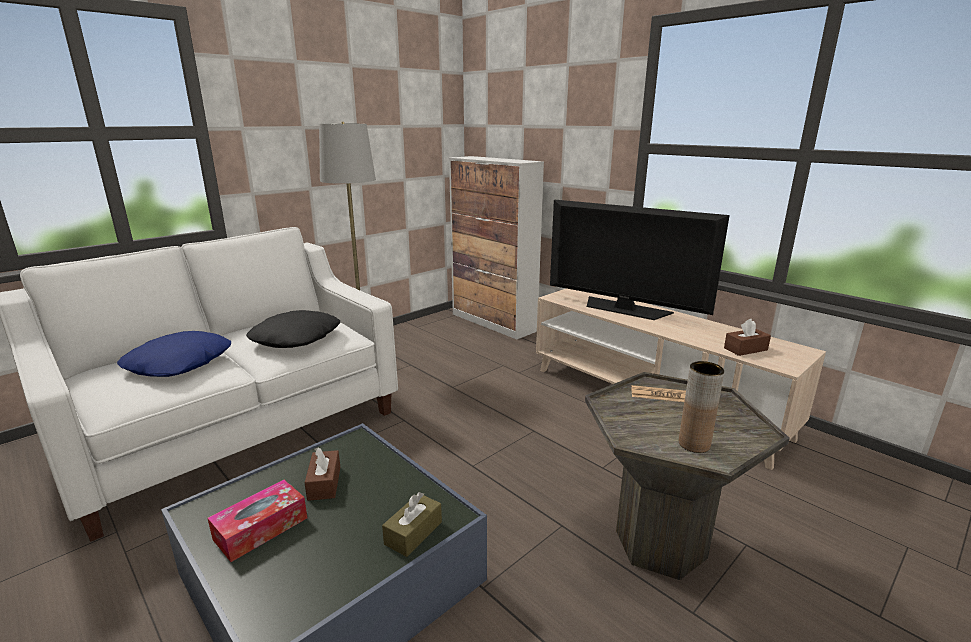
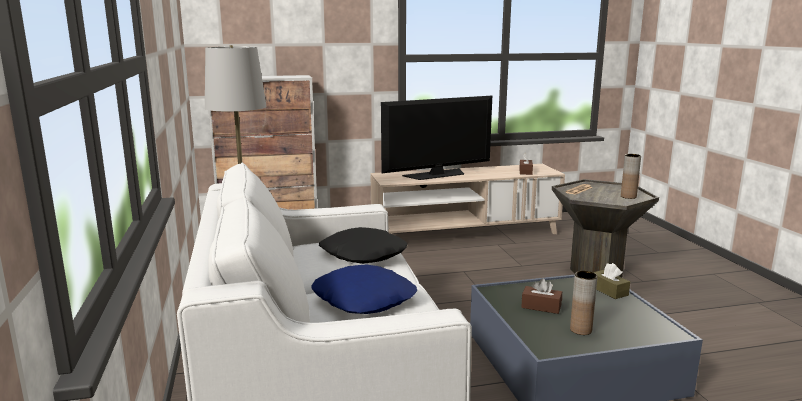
camera: 60 degrees left, 5 degrees down
(261, 528) = (580, 330): tissue box -> brown vase

